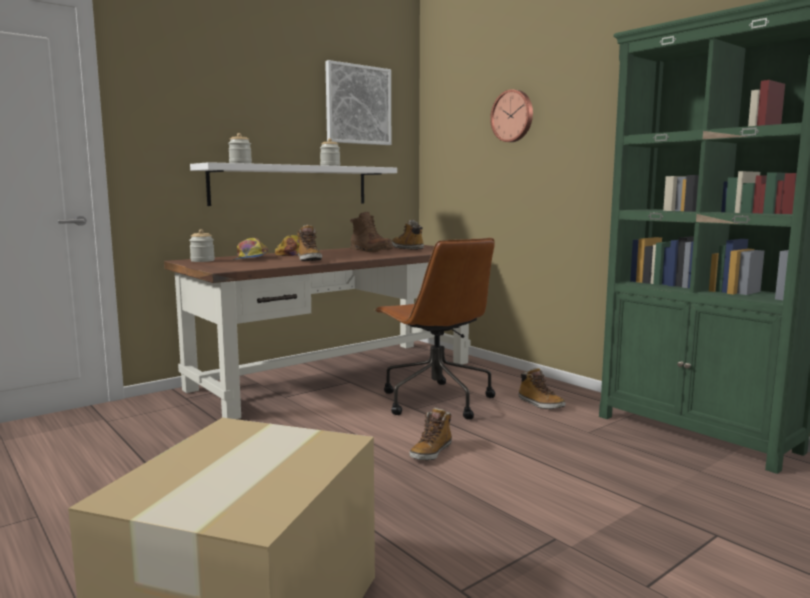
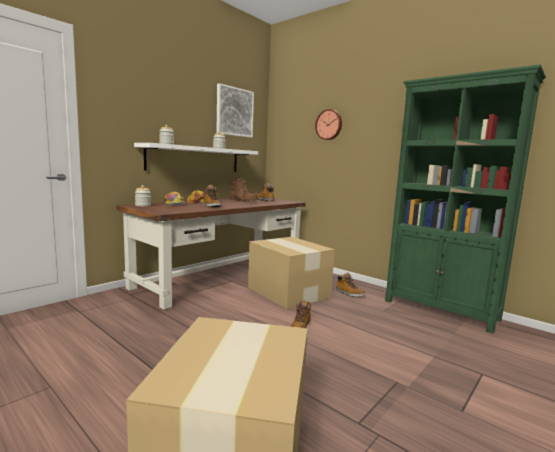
camera: 10 degrees left, 0 degrees up
(435, 400) = (288, 292): brown office chair -> cardboard box

